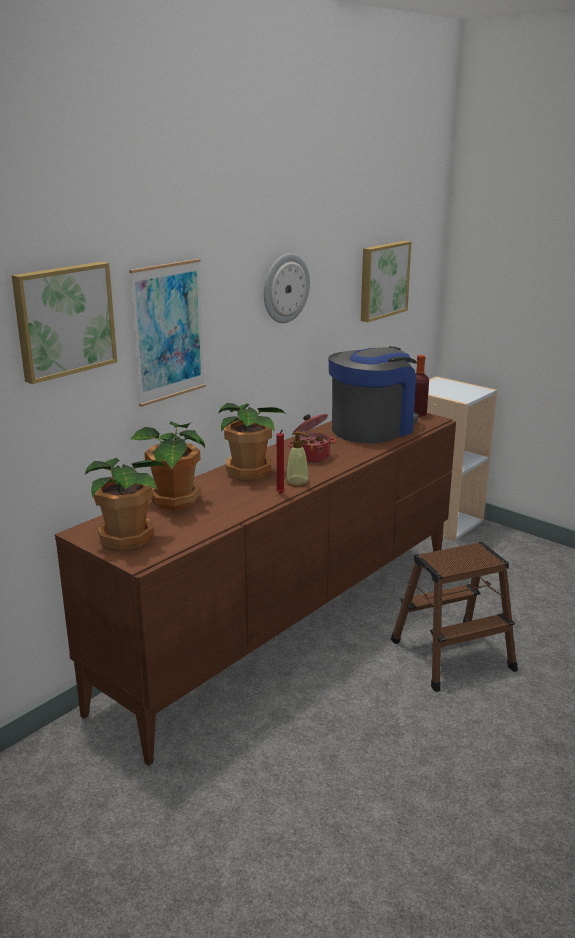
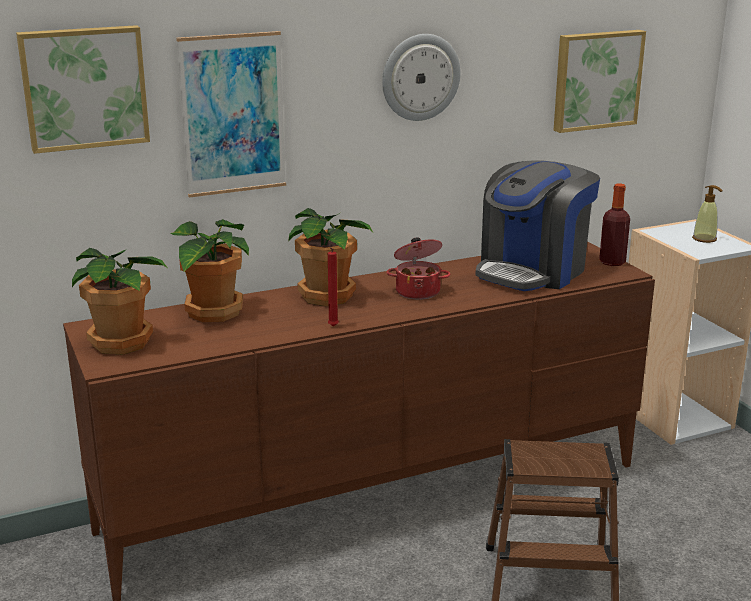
camera: 25 degrees right, 0 degrees up
(297, 482) = (367, 317): soap dispenser -> soap dispenser (704, 239)
(372, 428) = (532, 271): coffee machine -> coffee machine turned 150 degrees clockwise

